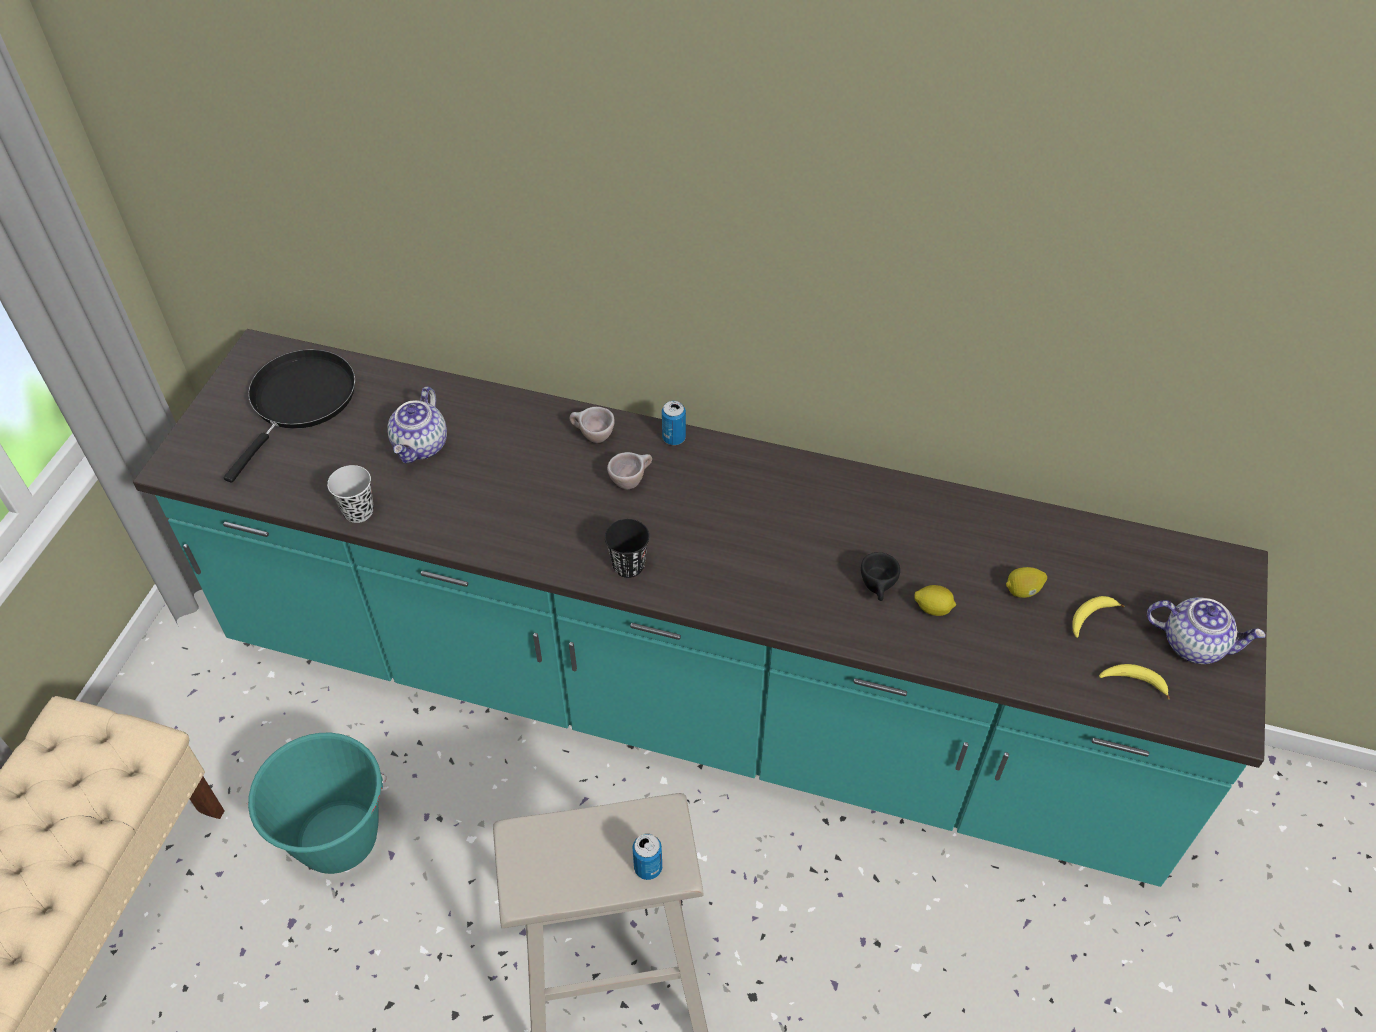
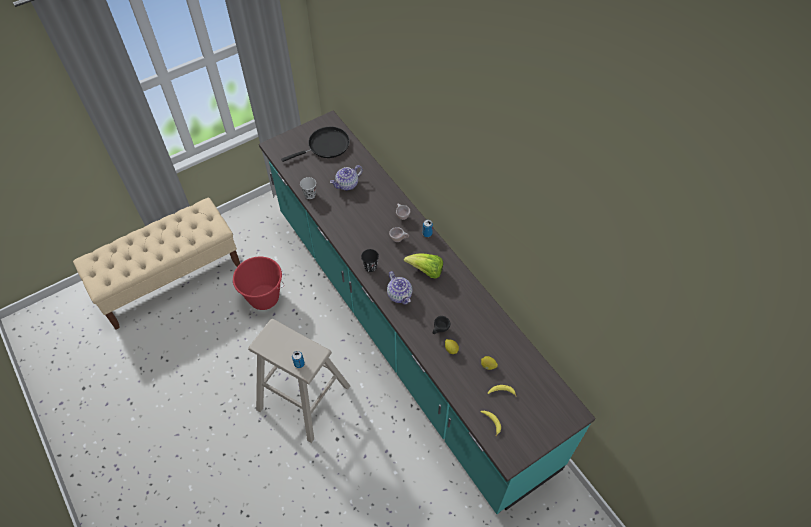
camera: 40 degrees right, 5 degrees up
(338, 838) = (264, 298): turquoise bucket -> red bucket
(742, 504) = (426, 271): none -> lettuce
(1194, 643) = (528, 427): teapot -> teapot (400, 295)

